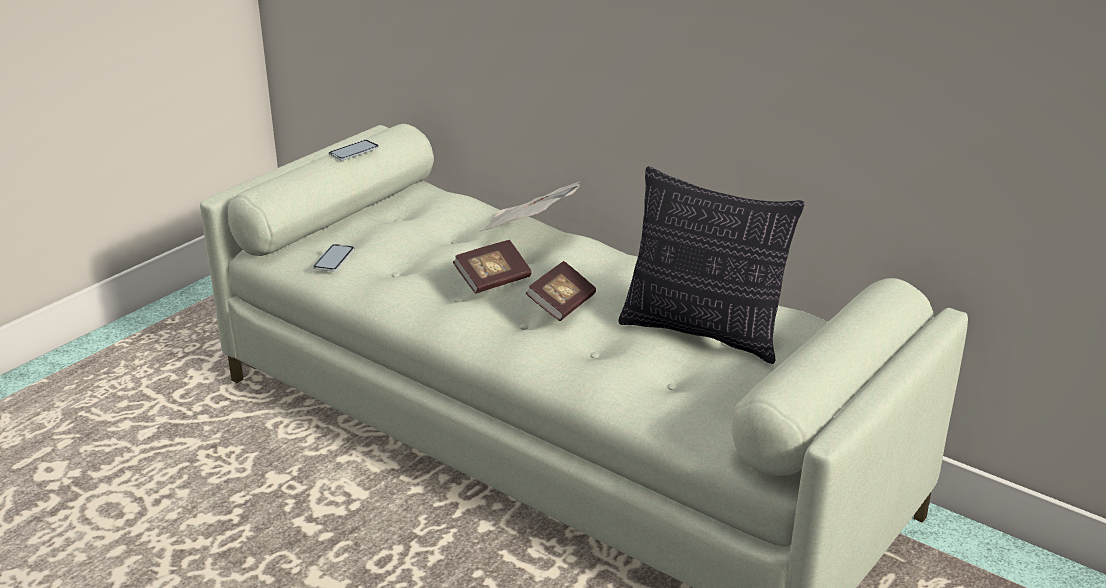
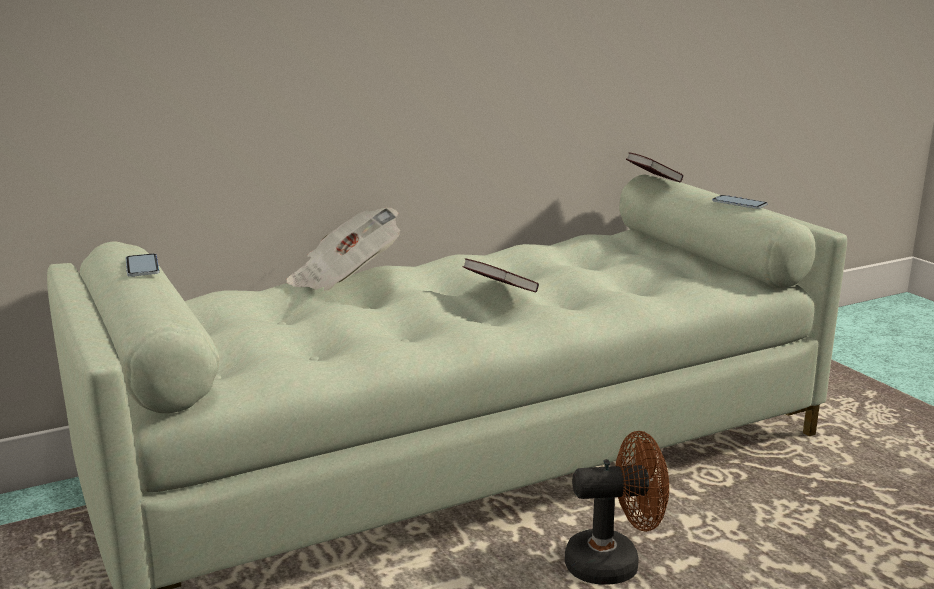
camera: 65 degrees left, 10 degrees down
(334, 259) = (280, 362): phone -> phone (739, 203)
(435, 569) = (614, 563): none -> brown fan
(493, 280) = (423, 305): book -> book (653, 181)
(703, 333) = (588, 263): pillow -> none

